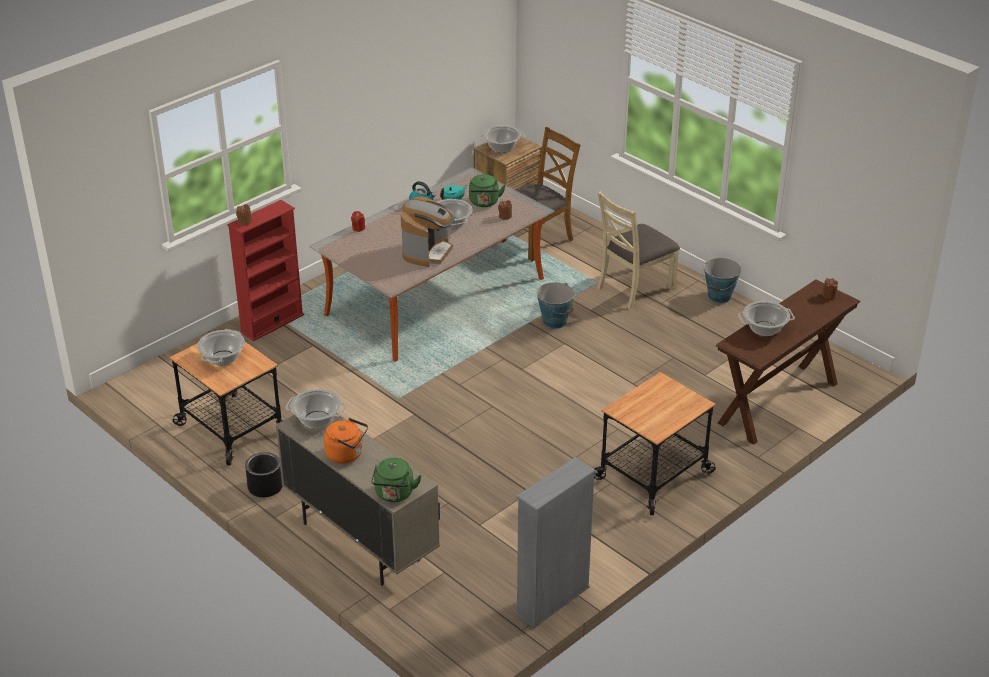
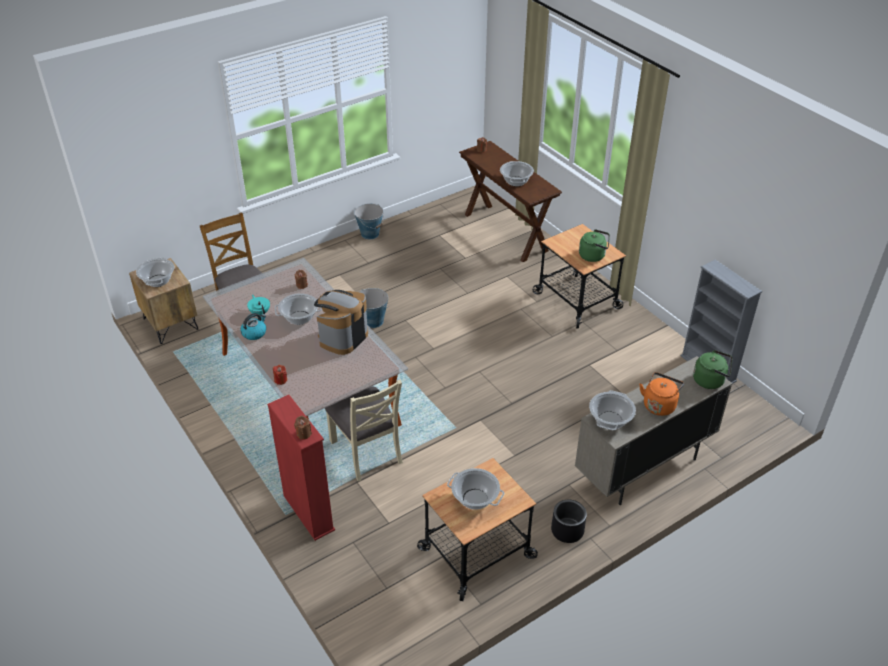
camera: 80 degrees left, 5 degrees up
(428, 252) = (342, 337): coffee machine -> coffee machine turned 90 degrees counterclockwise
(484, 203) = (272, 294): green kettle -> green kettle (593, 256)
(634, 288) = (342, 272): beige chair -> beige chair (367, 451)

